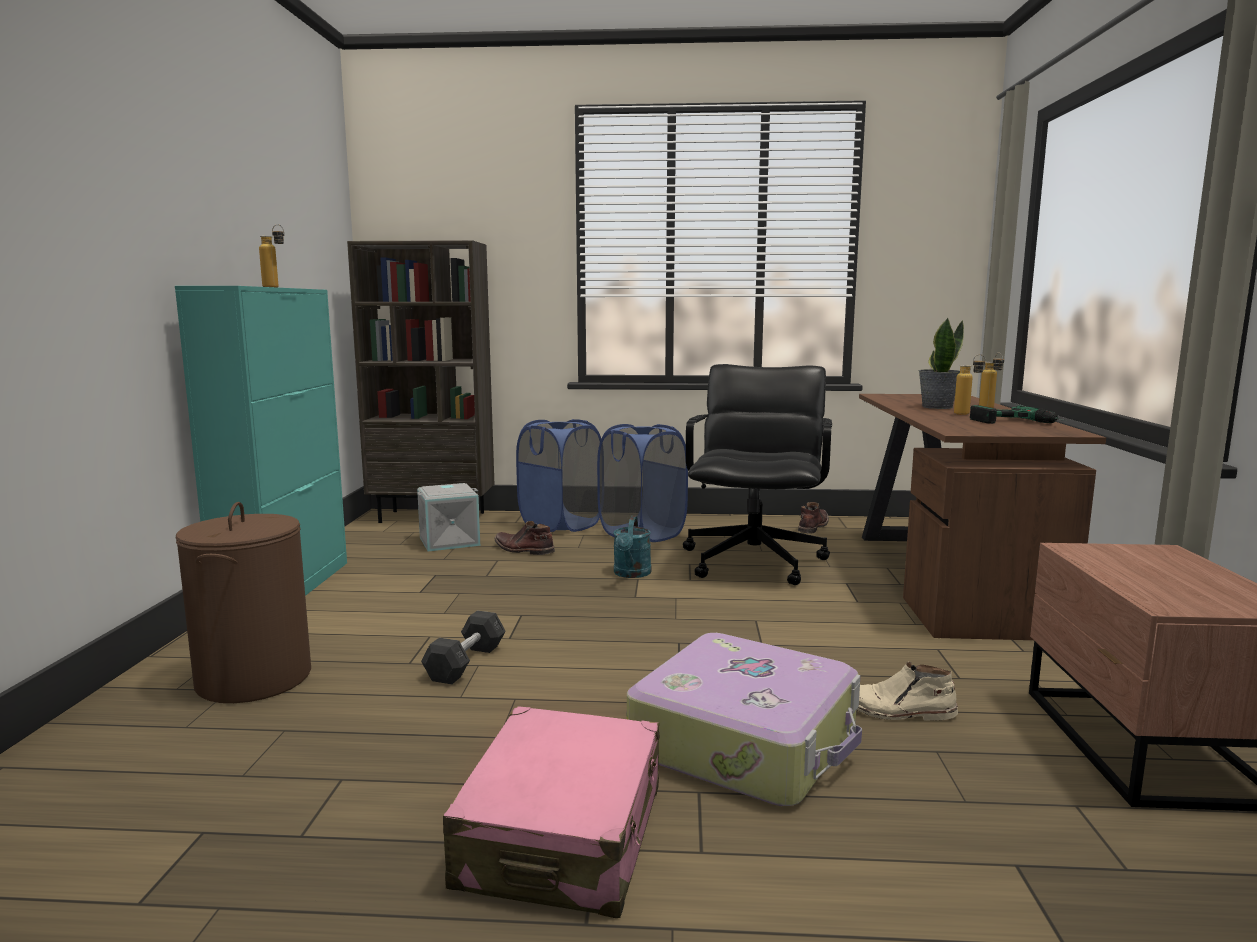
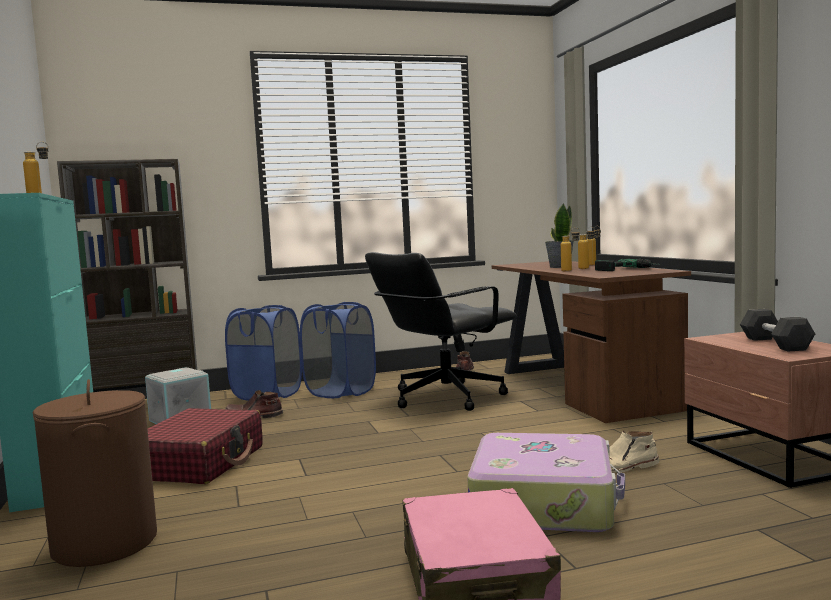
camera: 20 degrees left, 5 degrees down
(421, 599) = (200, 463): none -> red suitcase
(466, 663) = (287, 497): grey dumbbell -> grey dumbbell (775, 344)
(631, 574) = (360, 419): turquoise watering can -> none
(755, 561) = (444, 397): black office chair -> black office chair turned 120 degrees counterclockwise
(936, 416) = (571, 270): none -> bottle

